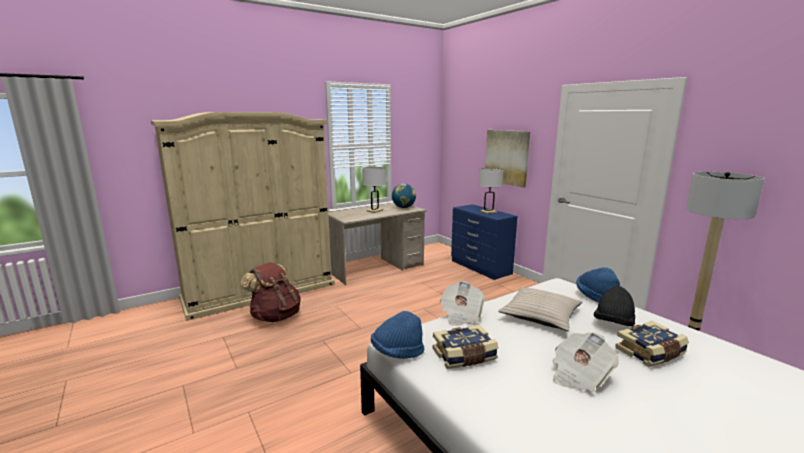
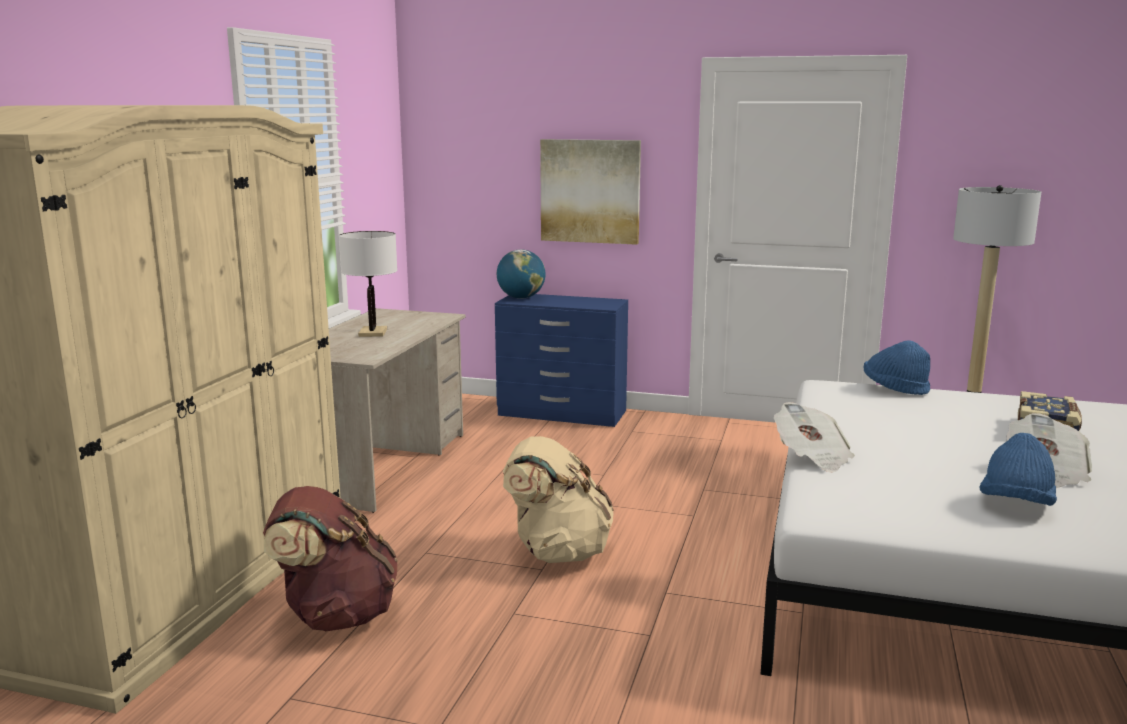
camera: 40 degrees left, 0 degrees up
(377, 324) = (557, 552): none -> beige backpack
(397, 352) = (849, 526): blue hat -> blue hat (1015, 504)
(403, 207) = (413, 317): globe -> globe (521, 298)
(464, 356) = (921, 499): book -> none
(488, 212) = (572, 300): white table lamp -> none
(540, 315) = (888, 428): beige pillow -> none
(613, 324) = (965, 413): black hat -> none

